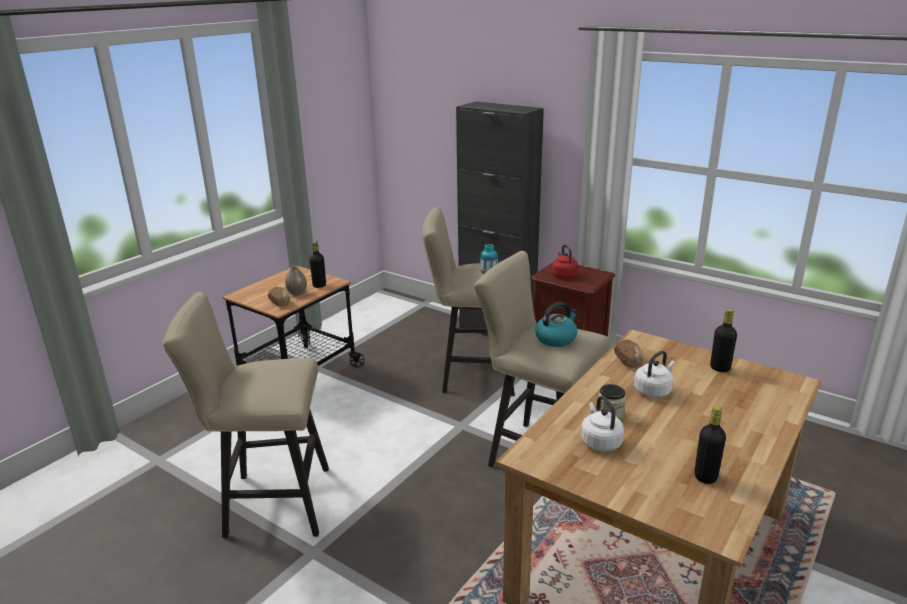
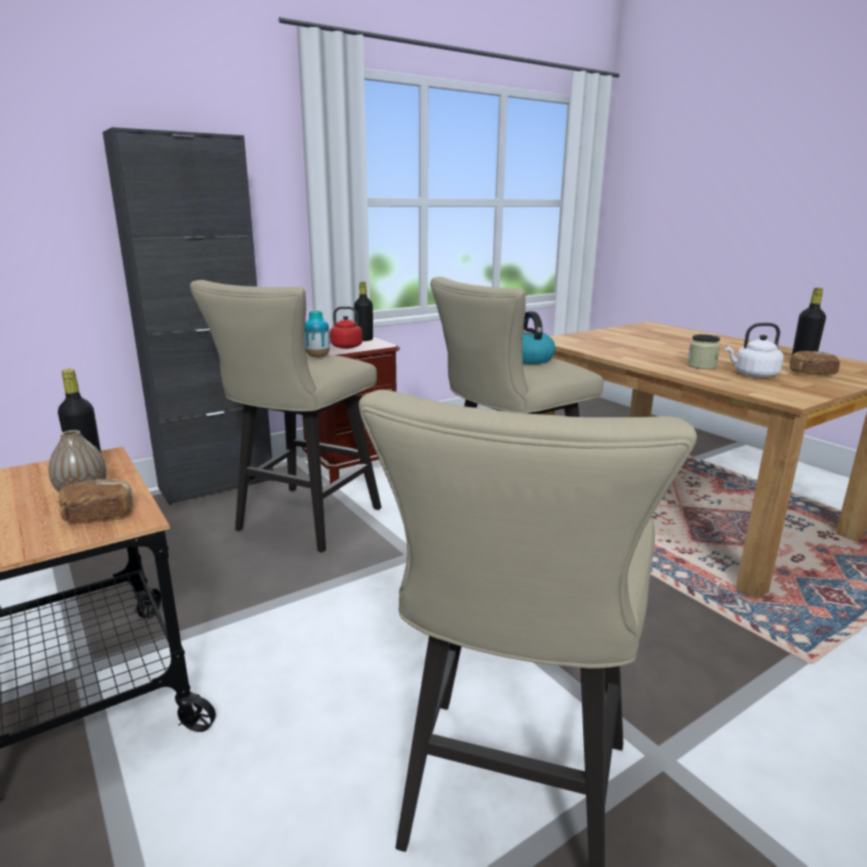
camera: 70 degrees left, 5 degrees down
(629, 361) = (595, 348): bread -> bread (811, 373)
(653, 391) = (657, 350): white kettle -> none
(720, 368) = (621, 333): black bottle -> black bottle (364, 340)

